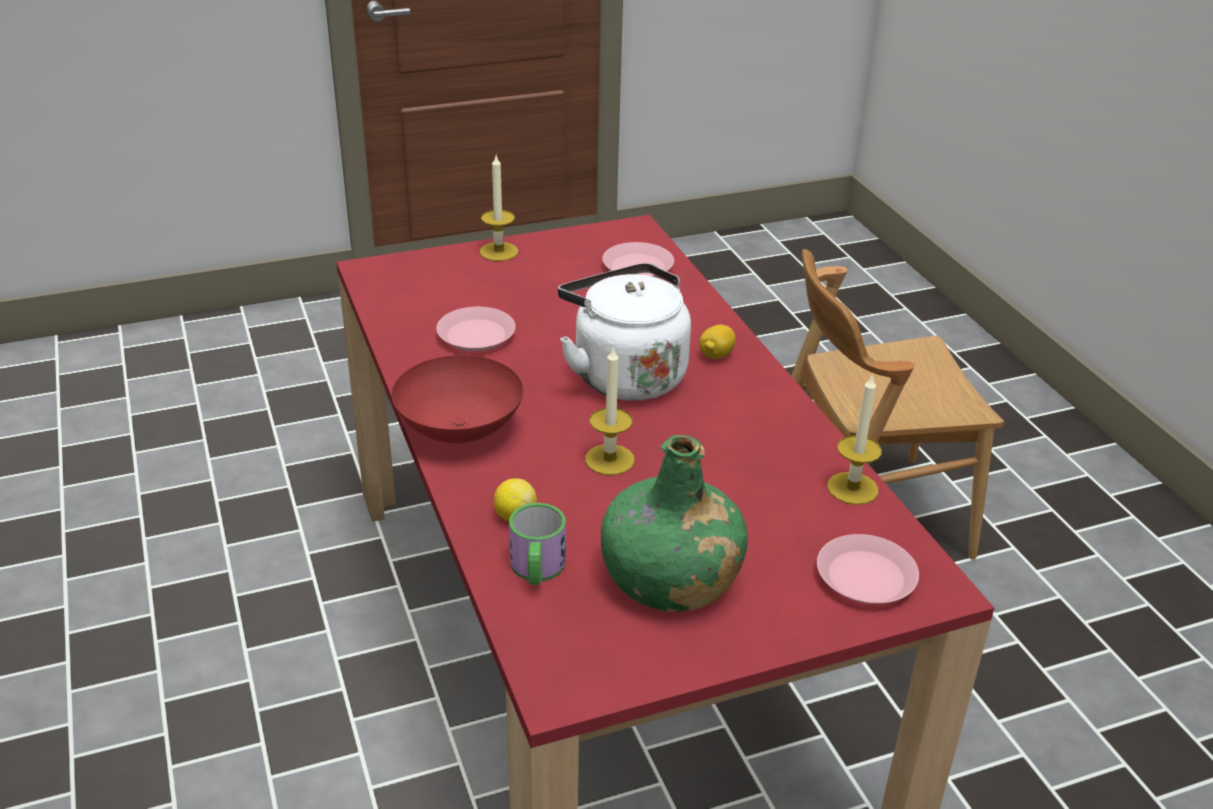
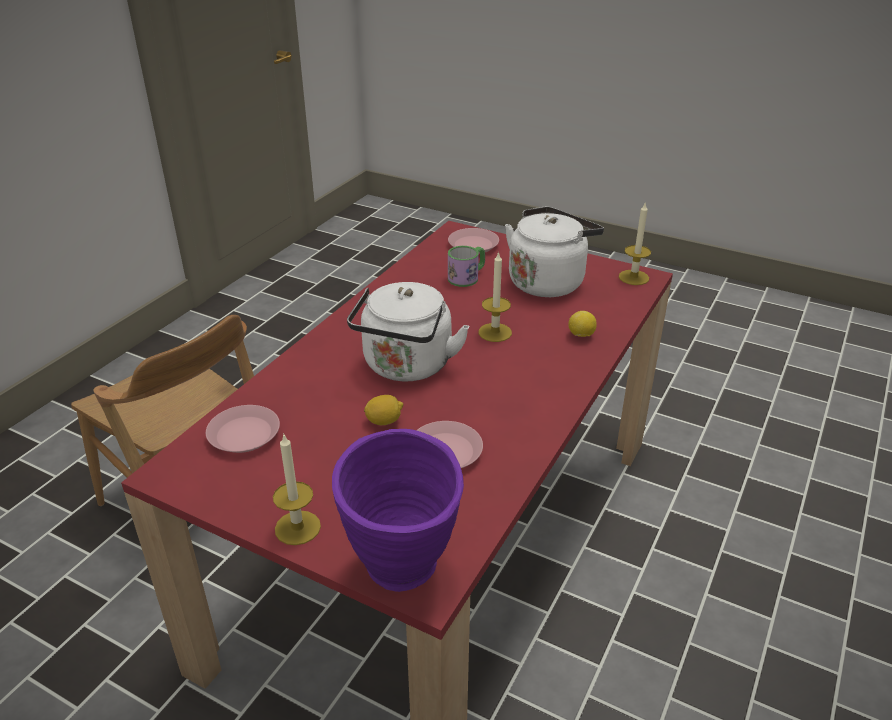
camera: 130 degrees left, 0 degrees up
(392, 266) = (404, 577): none -> purple vase
(461, 431) = (550, 391): red bowl -> none
(537, 570) = (601, 312): mug -> mug (467, 277)
(670, 578) = (548, 281): green bottle -> white kettle
(716, 355) = (338, 346): lemon -> lemon (384, 421)
(852, 488) = (414, 266): candle -> candle (633, 277)

